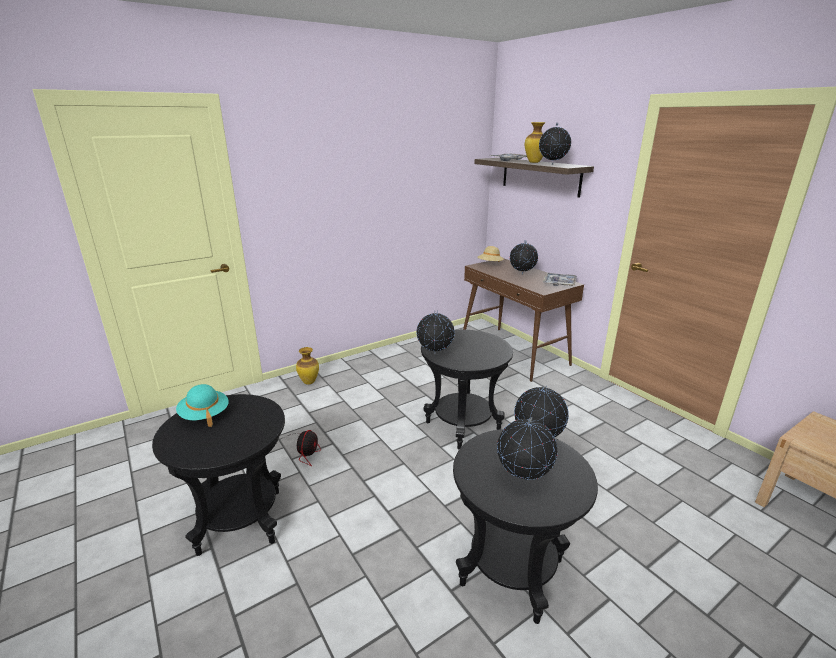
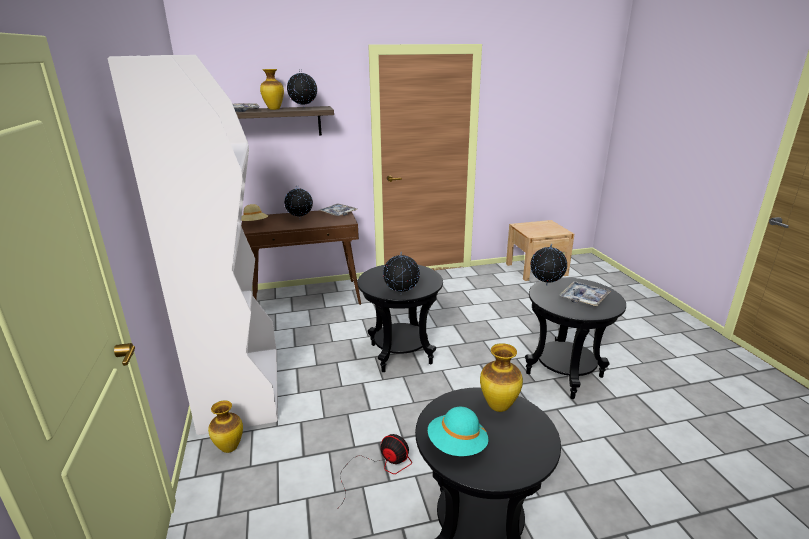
camera: 70 degrees left, 0 degrees up
(254, 429) = (499, 407): none -> vase
(370, 366) = (241, 388): none -> white bookcase
(523, 478) = (584, 298): globe -> tray

